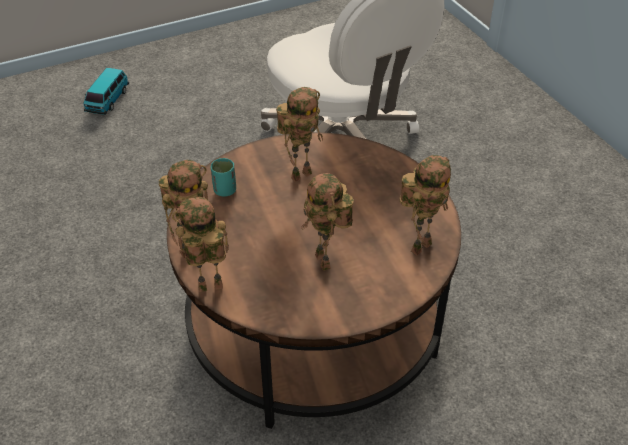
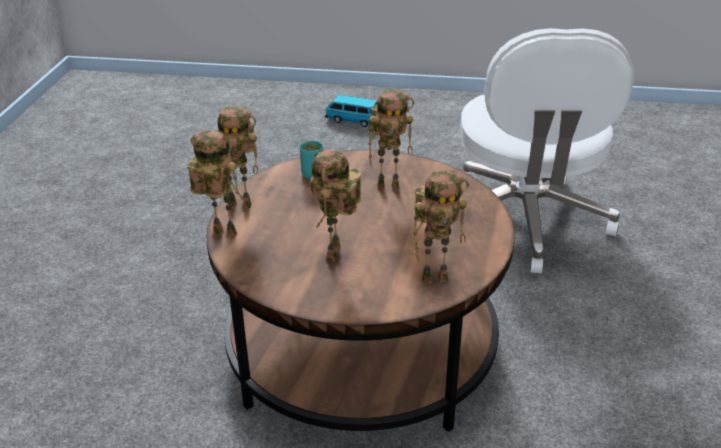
camera: 35 degrees right, 10 degrees down
(107, 100) = (353, 120): toy car -> toy car turned 60 degrees clockwise

